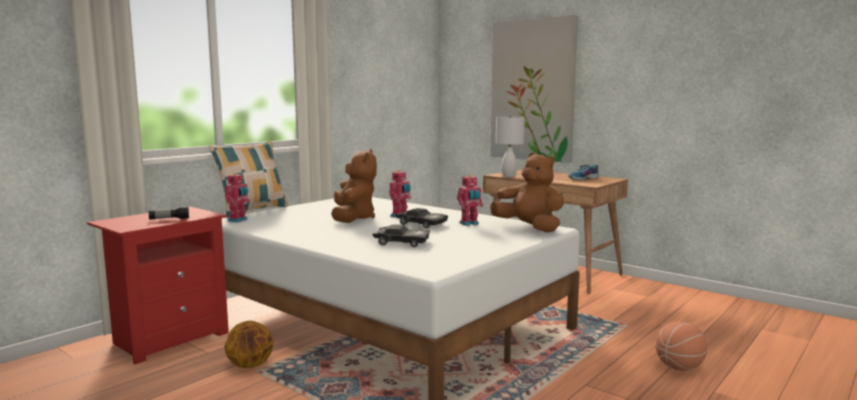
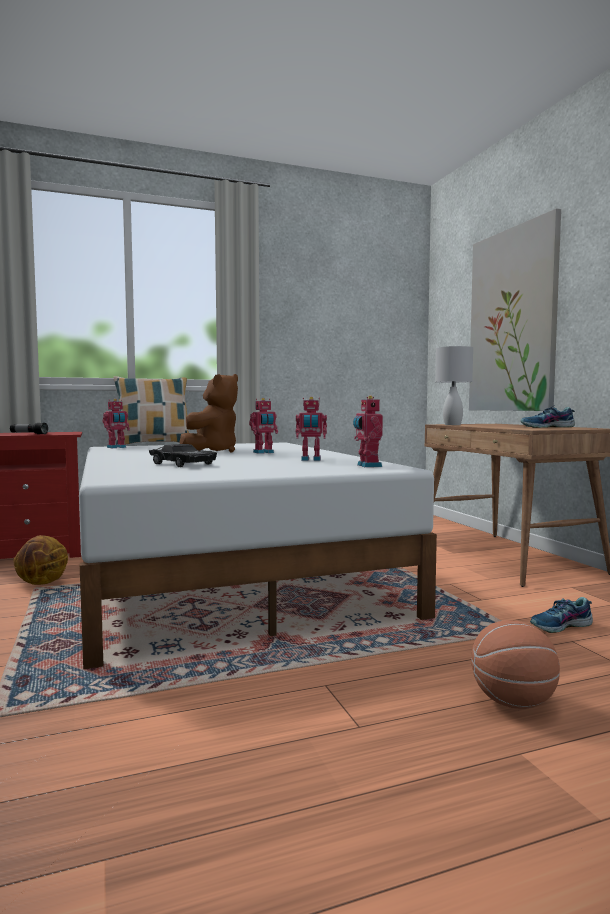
camera: 30 degrees right, 5 degrees down
(421, 224) = (260, 457): black toy car -> none
(529, 228) = (367, 466): brown plush toy -> toy robot
(642, 317) = (561, 626): none -> shoe

